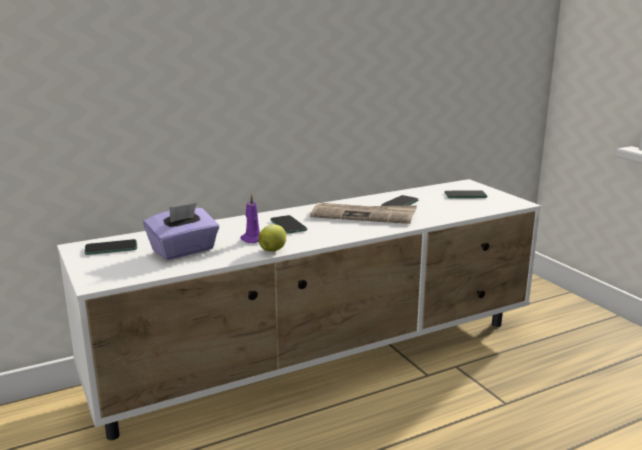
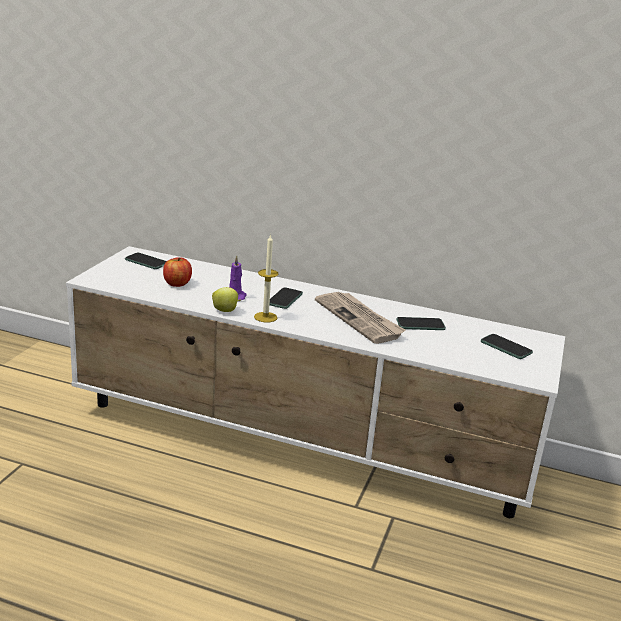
camera: 45 degrees right, 5 degrees up
(184, 251) = (177, 283): purple tissue box -> apple
(309, 241) = (265, 317): none -> candle

